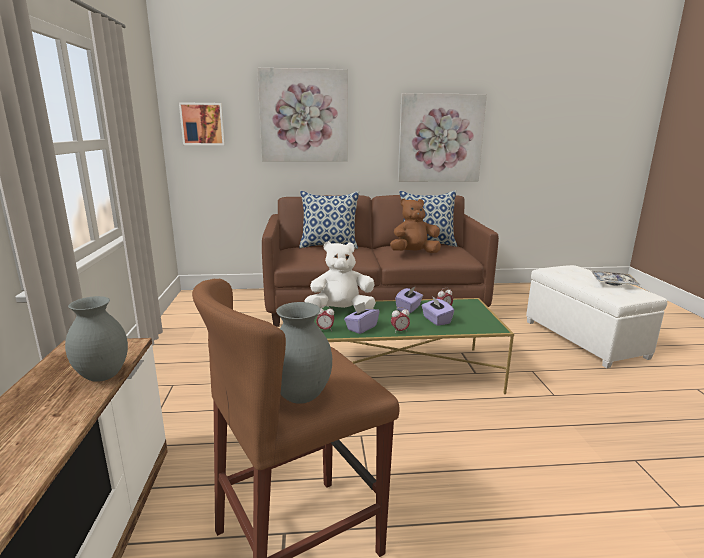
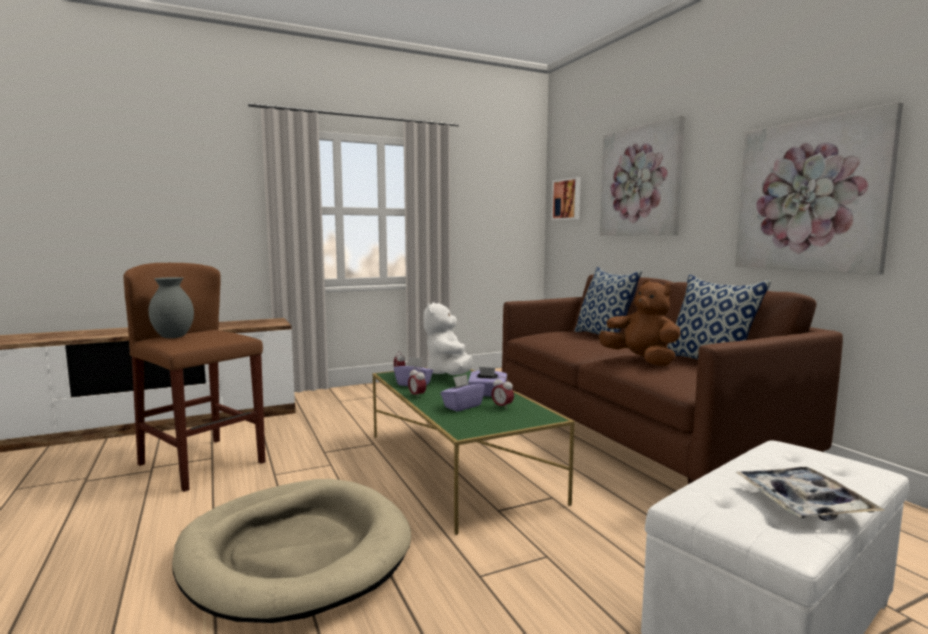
camera: 70 degrees right, 10 degrees down
(102, 376) = (237, 326): grey vase -> none
(341, 311) = (449, 375): white plush toy -> white plush toy turned 150 degrees counterclockwise
(528, 466) = (295, 553): none -> beige dog bed

